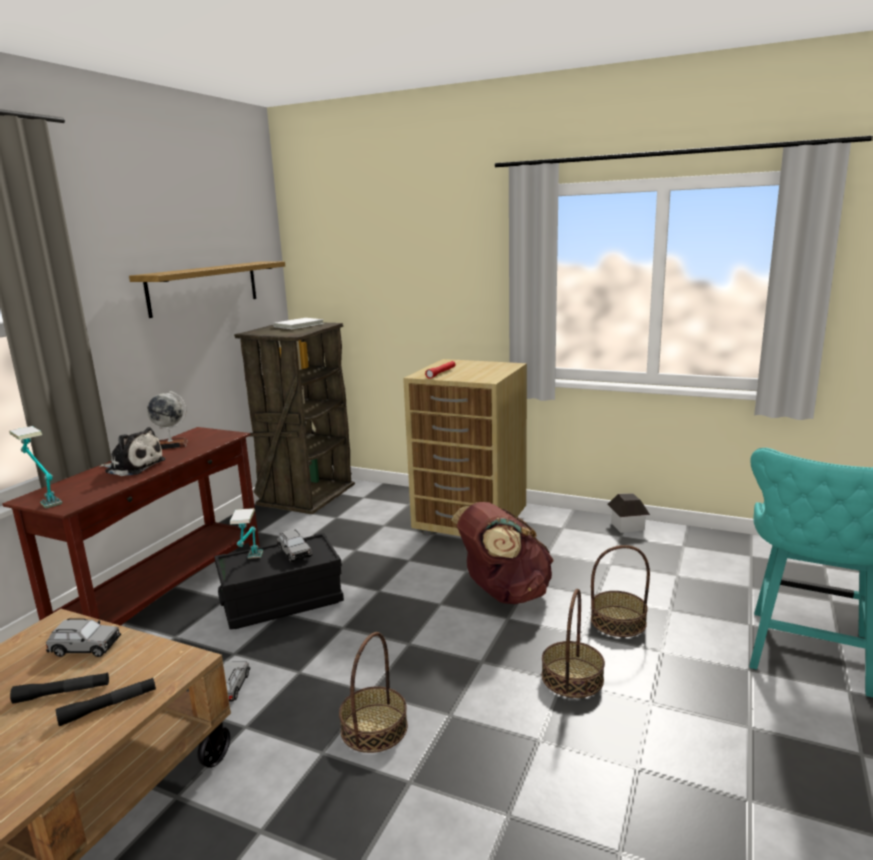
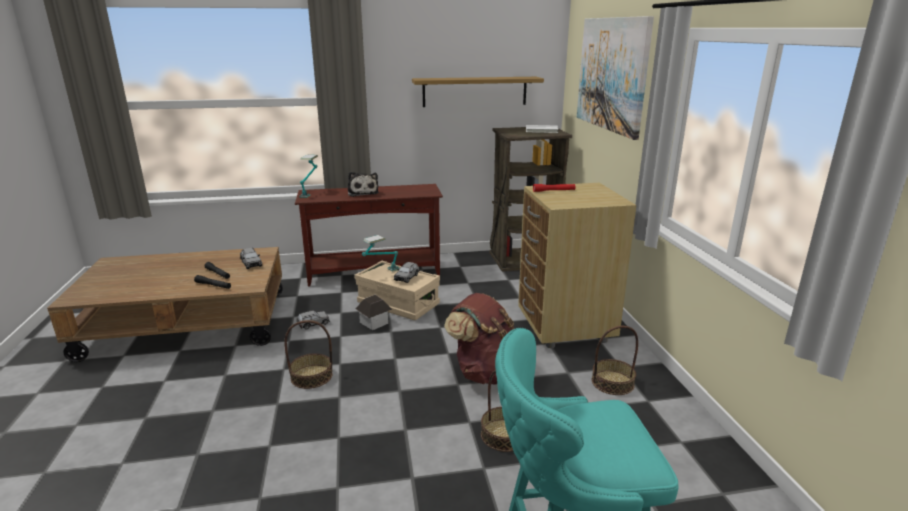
camera: 55 degrees right, 5 degrees up
(171, 445) = (400, 188): globe -> none
(282, 601) = (398, 304): black storage box -> beige storage box
(401, 244) = (611, 74): none -> picture
(572, 677) = (412, 433): basket -> basket (612, 382)
(627, 526) = (673, 399): toy house -> toy house (374, 322)

